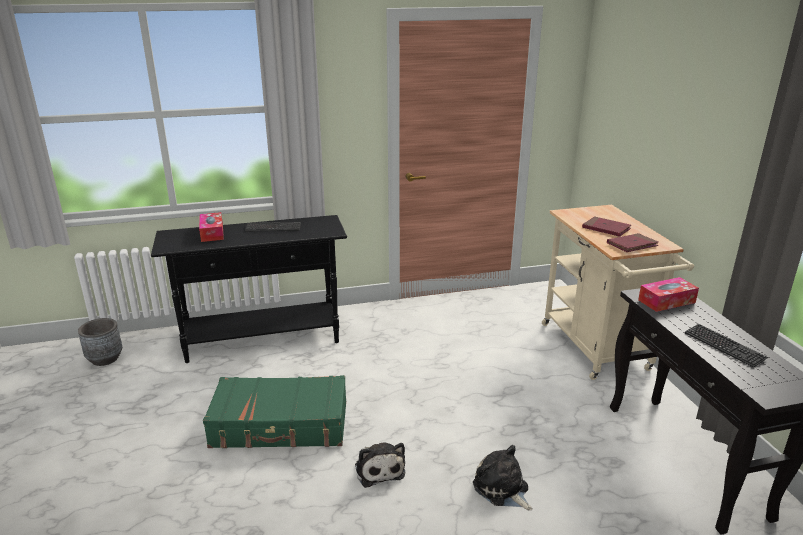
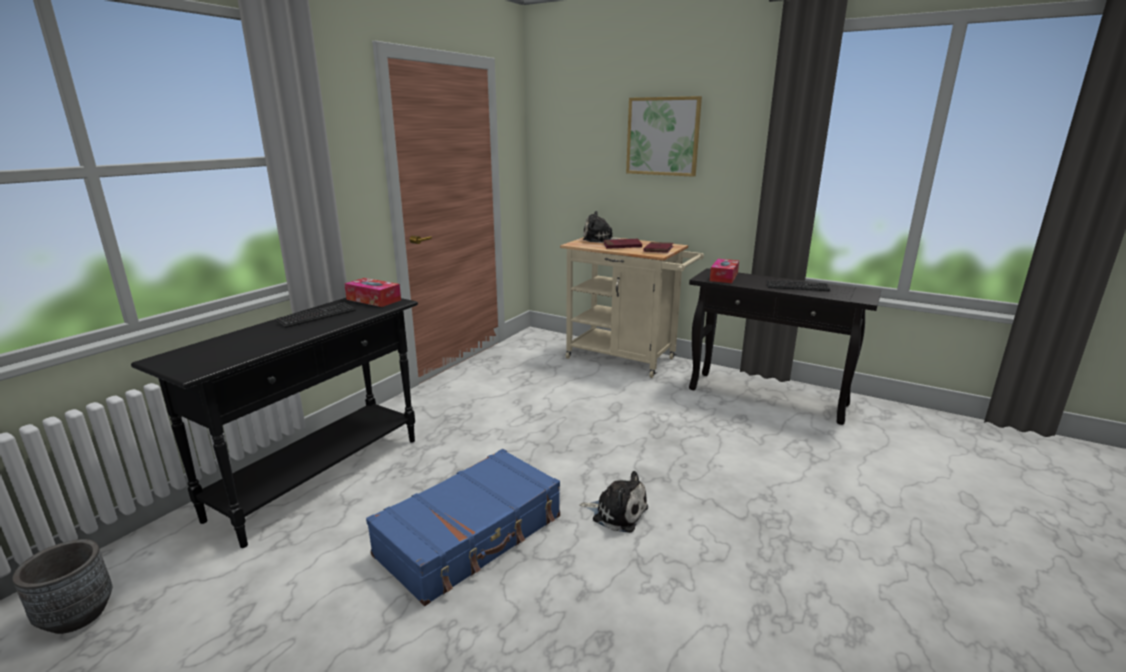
camera: 45 degrees left, 5 degrees down
(212, 233) = (238, 340): tissue box -> tissue box (373, 300)
(280, 425) = (471, 536): green suitcase -> blue suitcase
(502, 489) = (715, 471): plush toy -> plush toy (600, 240)
(684, 114) = (663, 136): none -> picture

